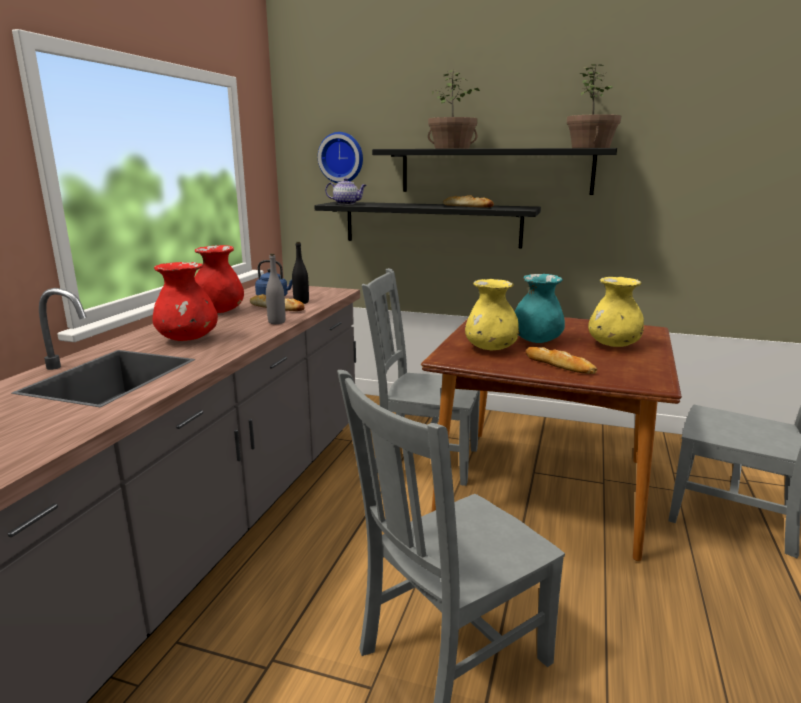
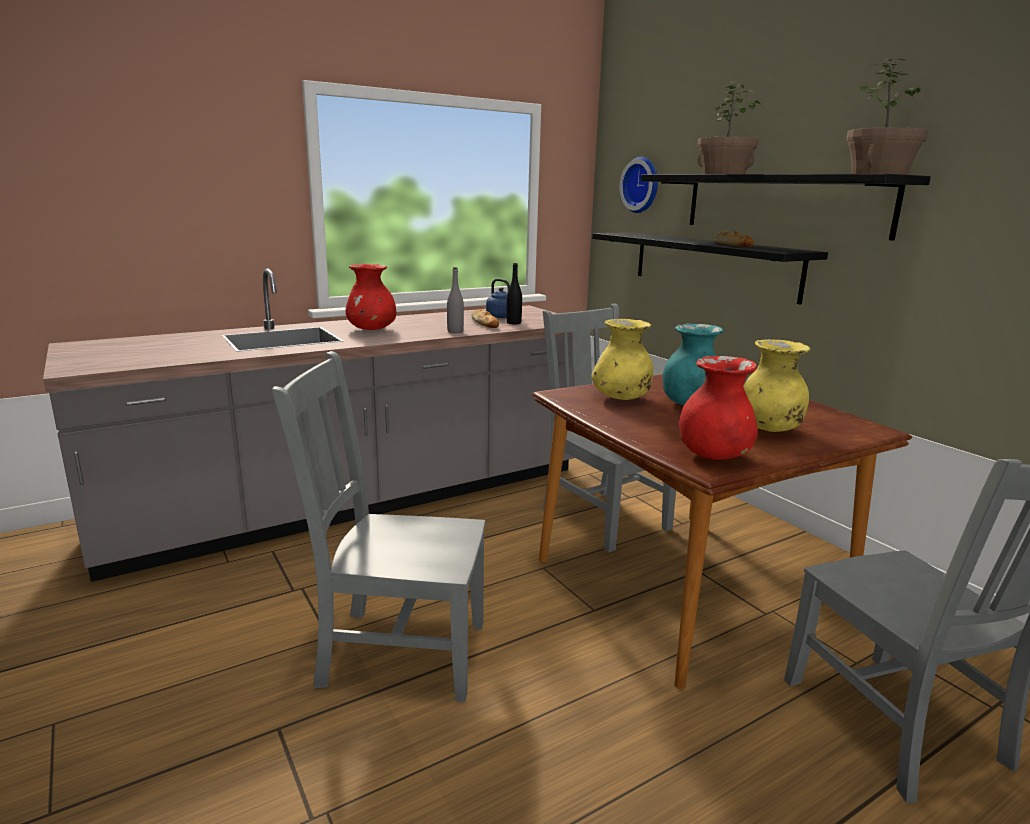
camera: 40 degrees right, 0 degrees up
(220, 311) = (439, 318): red vase -> red vase (714, 455)
(347, 204) = (625, 234): teapot -> none
(559, 365) = (651, 426): bread -> none

